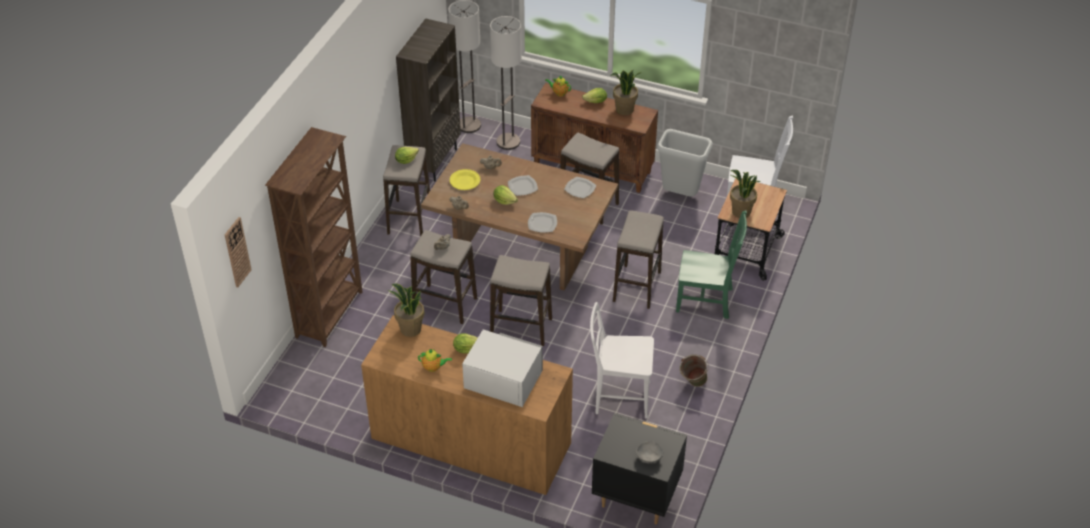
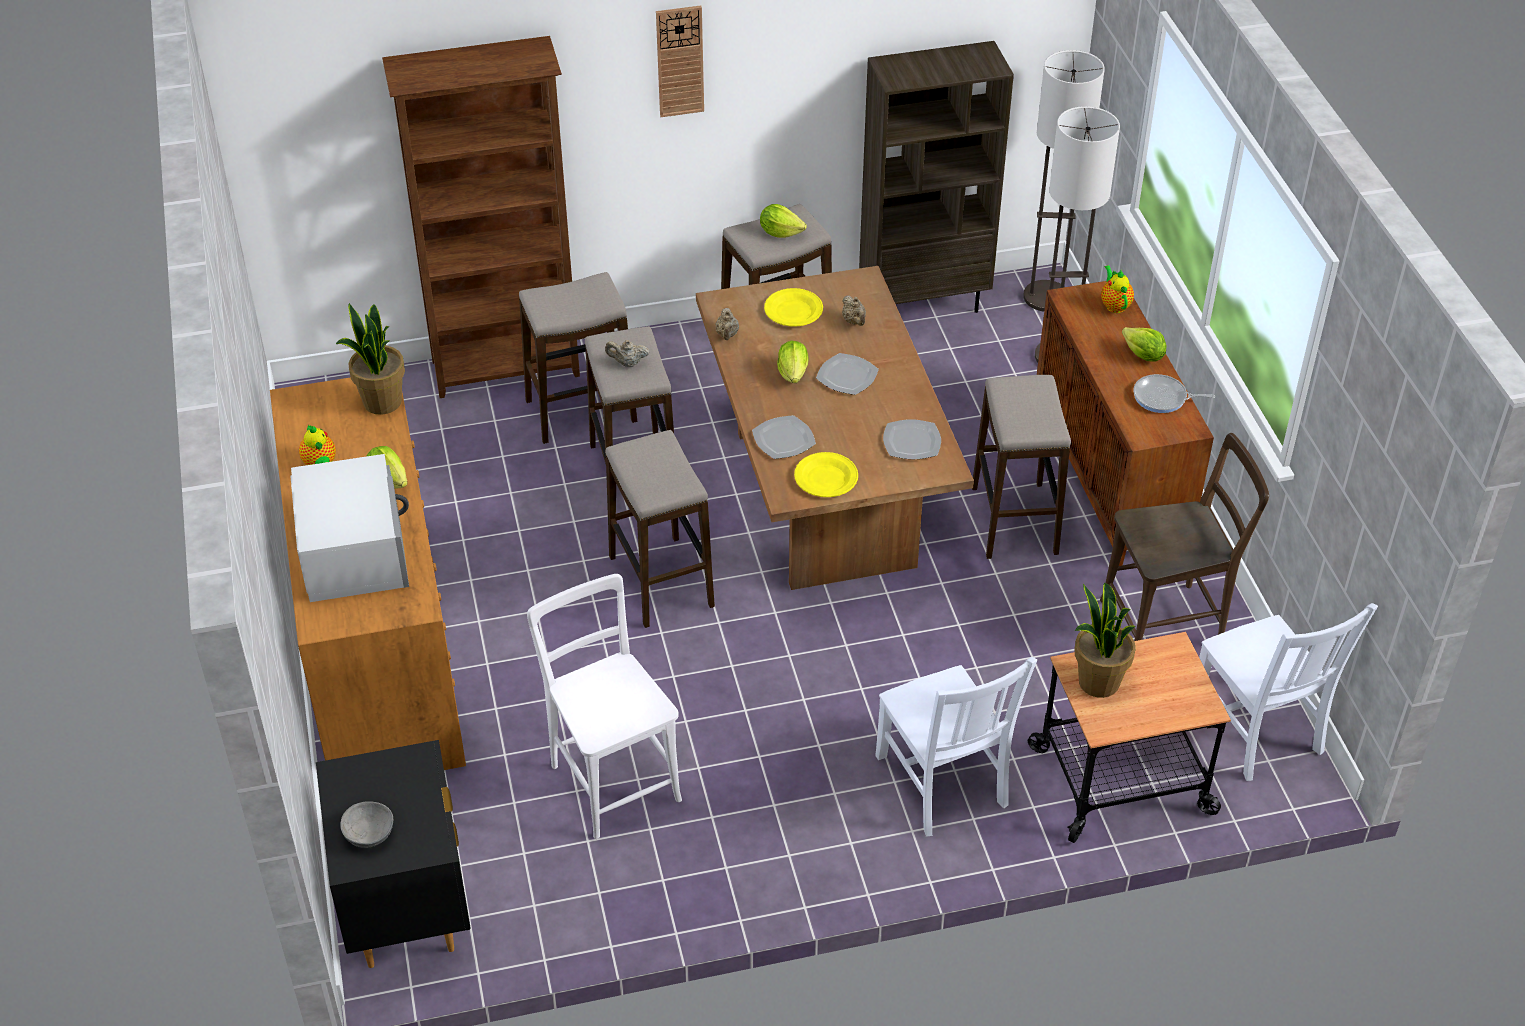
camera: 55 degrees right, 0 degrees up
(237, 252) = (282, 125): wall clock -> wall clock (680, 61)
(577, 223) = (826, 478): none -> yellow plate
(624, 110) = (1163, 398): potted plant -> frying pan
(637, 287) = (886, 675): stool -> stool (581, 412)
(680, 195) = (1168, 622): grey trash can -> brown chair
(692, 384) = (724, 862): green bucket -> none
(706, 300) = (943, 784): green chair -> white chair

